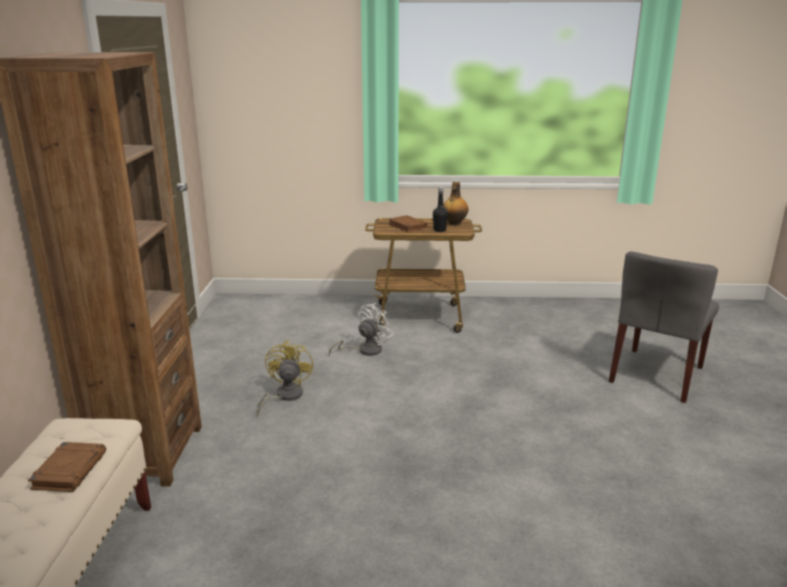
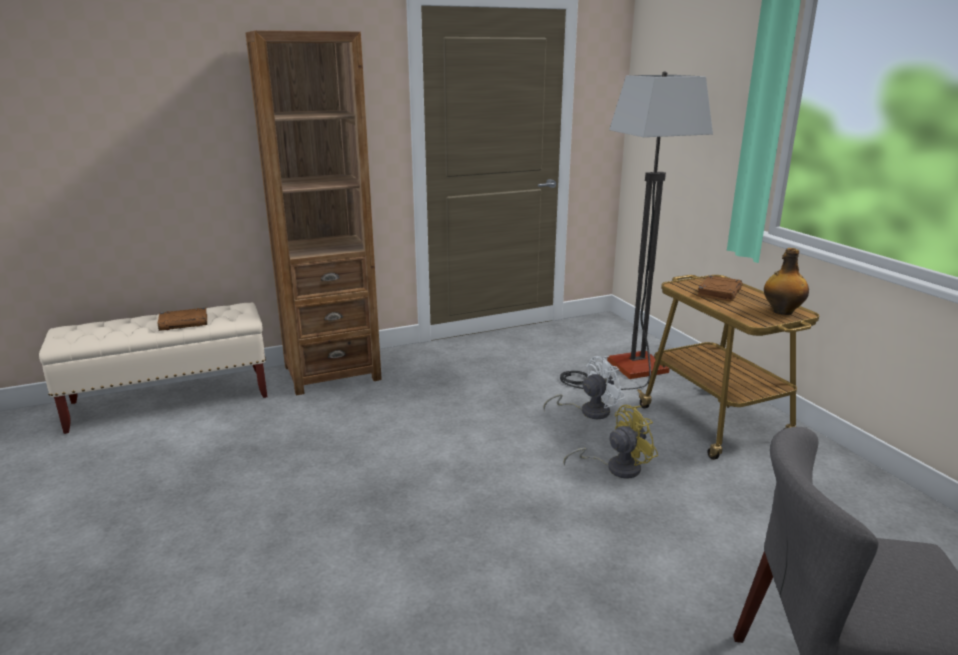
camera: 65 degrees right, 0 degrees up
(284, 396) = (456, 398): yellow fan -> yellow fan (616, 468)
(322, 320) = (625, 371): none -> floor lamp
(365, 350) = (588, 411): white fan -> white fan turned 45 degrees counterclockwise
(439, 230) = (738, 309): black bottle -> none

